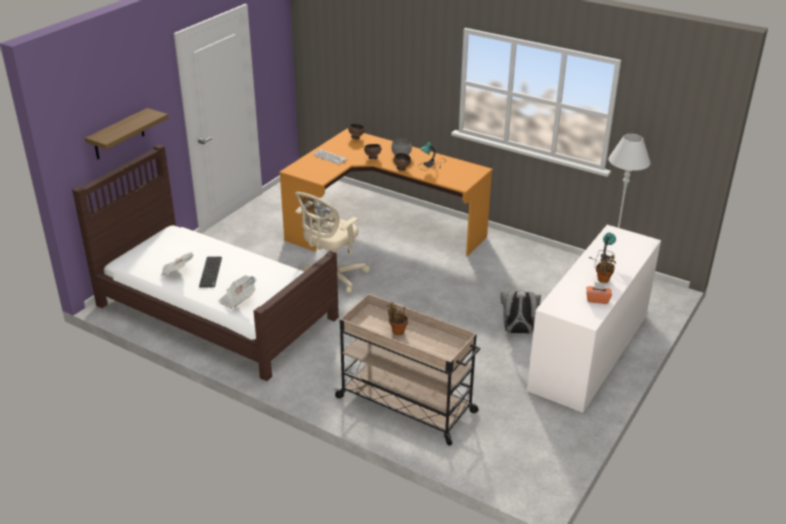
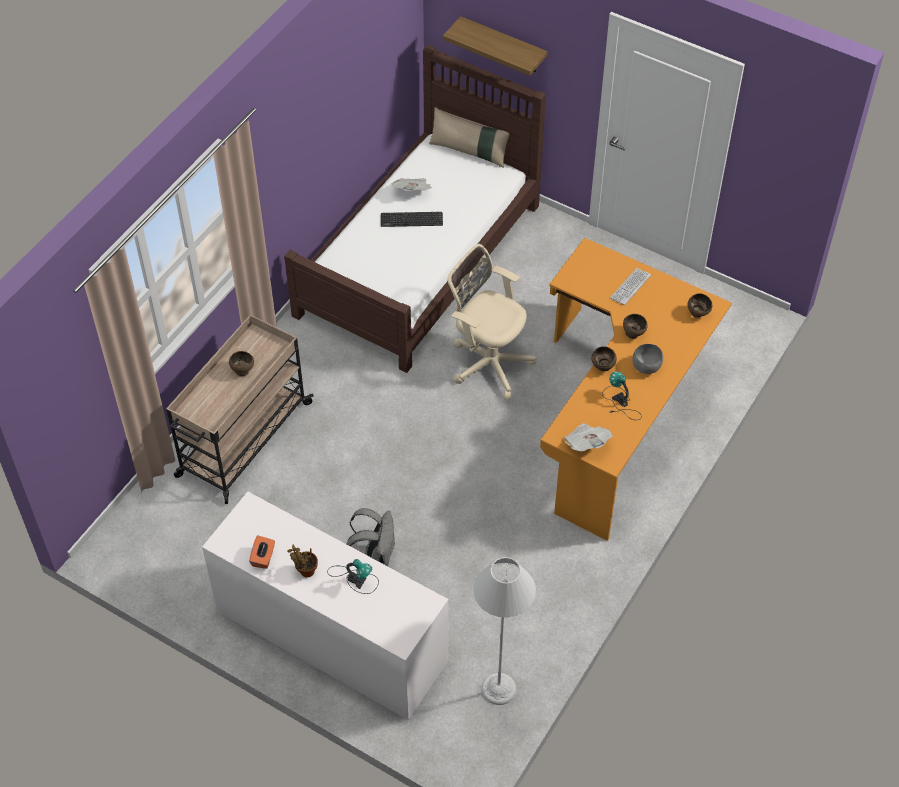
camera: 90 degrees right, 20 degrees up
(138, 246) = (469, 151): none -> beige pillow
(238, 300) = (355, 249): newspaper -> newspaper (586, 444)
(397, 331) = (242, 371): potted plant -> brown bowl

